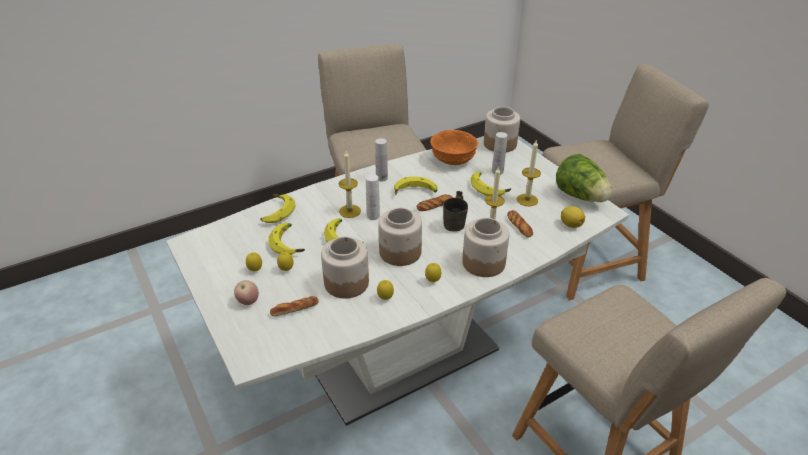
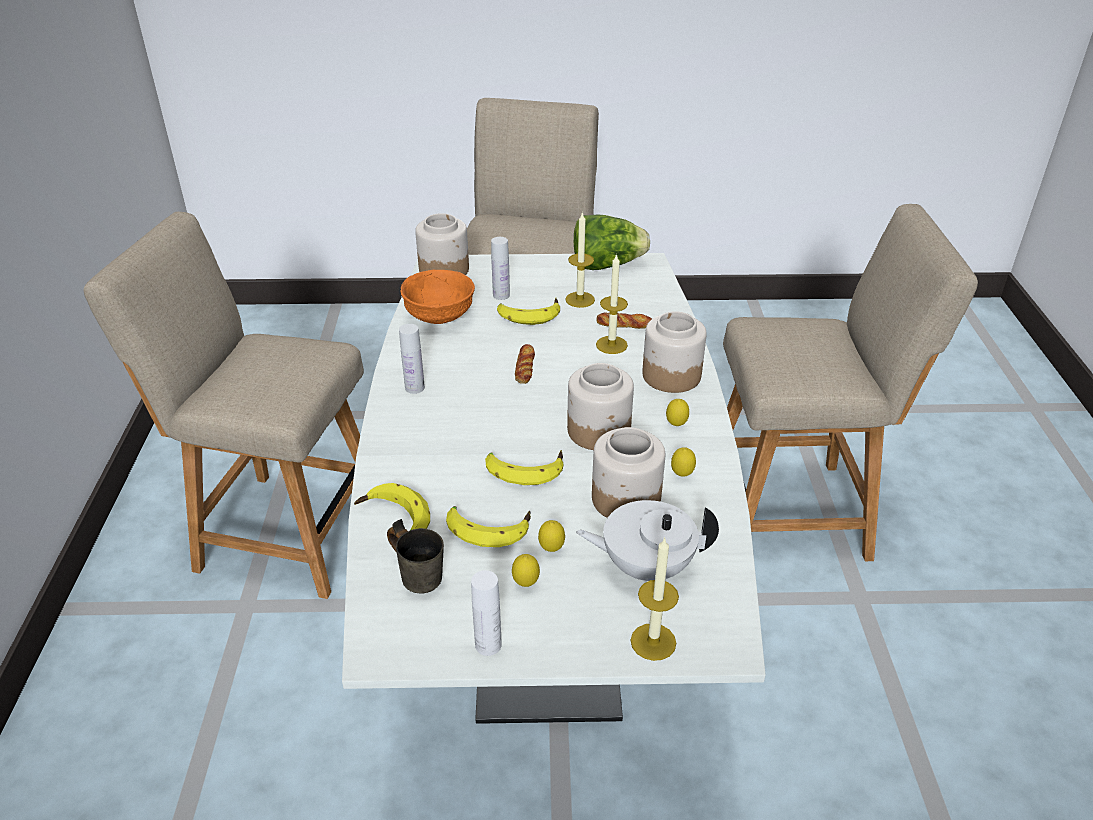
camera: 60 degrees left, 0 degrees up
(248, 301) = (594, 612): apple -> none
(295, 309) = (646, 566): bread -> white teapot
(350, 211) = (466, 443): candle -> candle (653, 642)
(373, 216) = (498, 426): white bottle -> white bottle (488, 645)
(415, 193) = (481, 373): banana -> none
(457, 224) = (580, 365): grey mug -> grey mug (420, 573)
(570, 224) = (651, 292): lemon -> none

